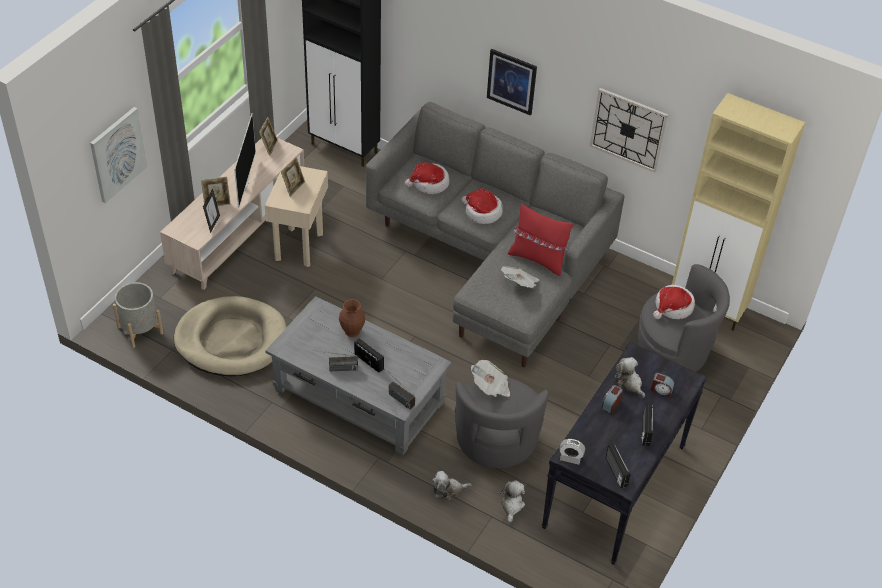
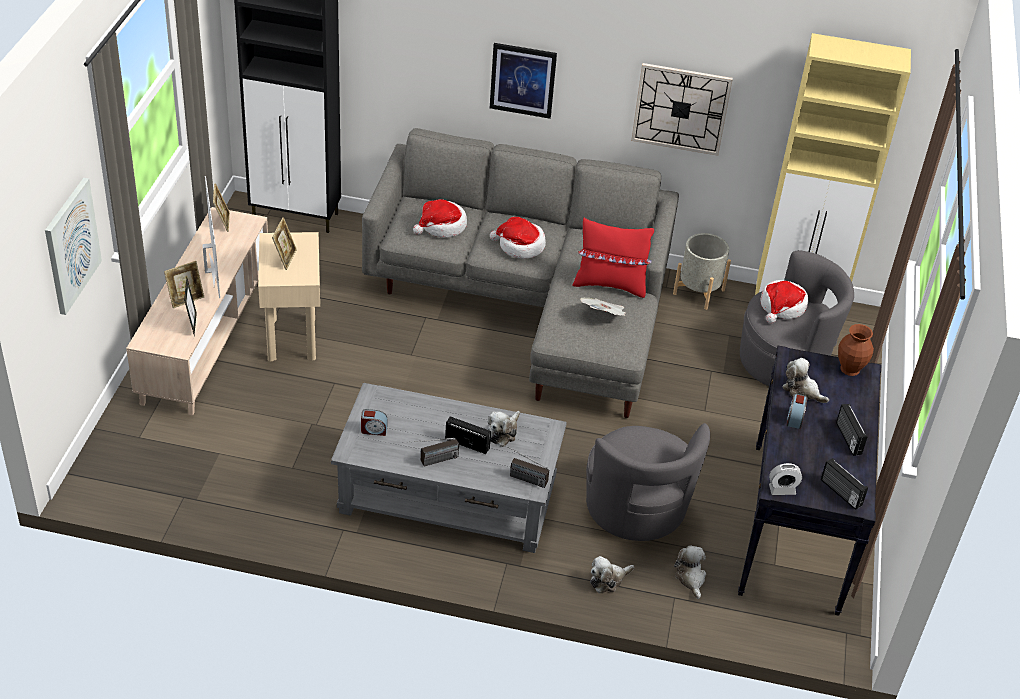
camera: 20 degrees left, 5 degrees down
(140, 330) = (129, 482): grey planter -> grey planter (698, 292)
(231, 340) = (256, 467): beige dog bed -> none
(352, 332) = (429, 414): brown vase -> brown vase (850, 369)
(400, 359) = (503, 432): none -> plush toy
(490, 387) = (624, 440): newspaper -> none
(661, 390) = (841, 390): alarm clock -> alarm clock (374, 430)

